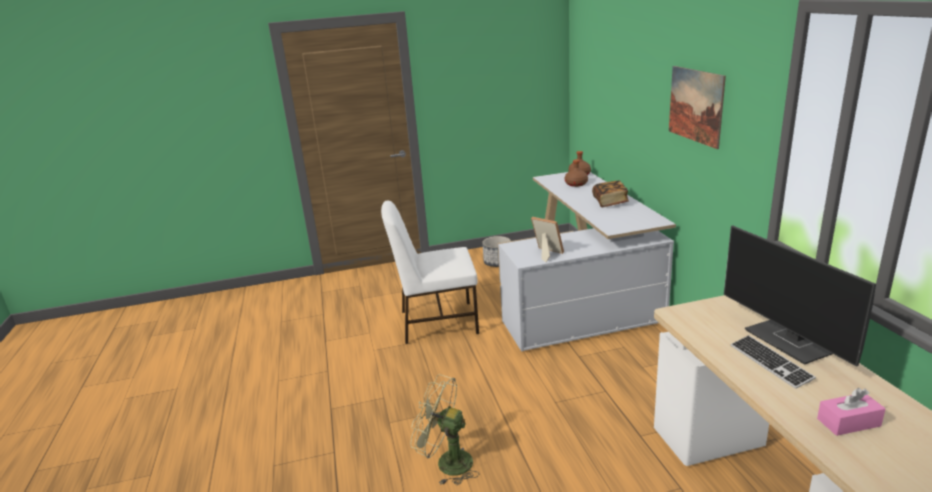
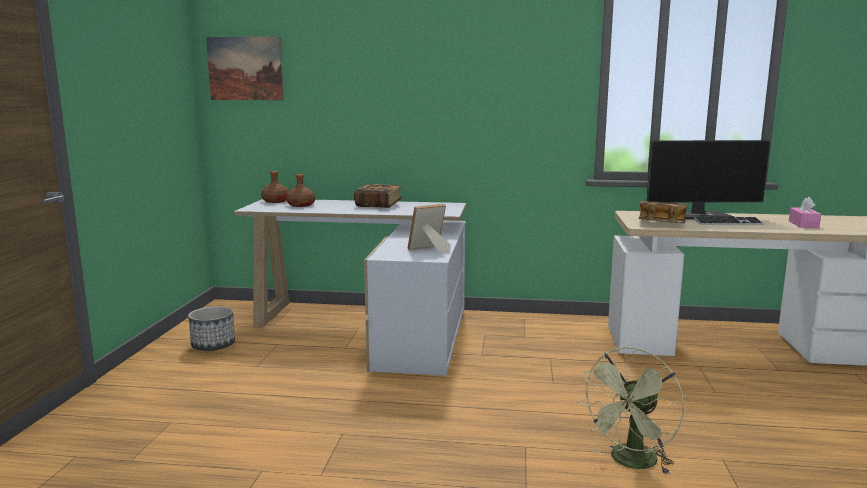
camera: 70 degrees left, 10 degrees down
(437, 322) = (308, 412): white chair -> none
(695, 105) = (482, 81): picture -> picture (245, 68)
(701, 323) = (661, 224): none -> book

